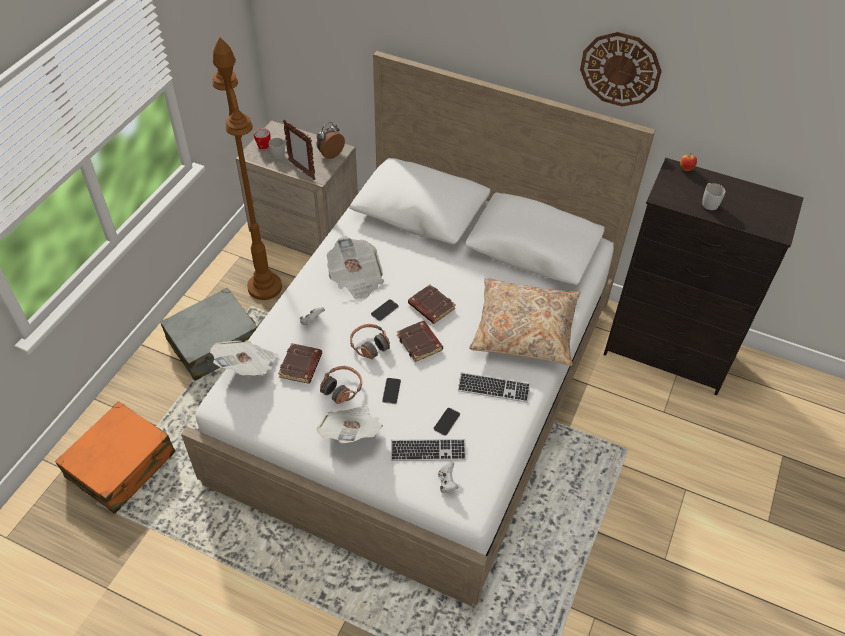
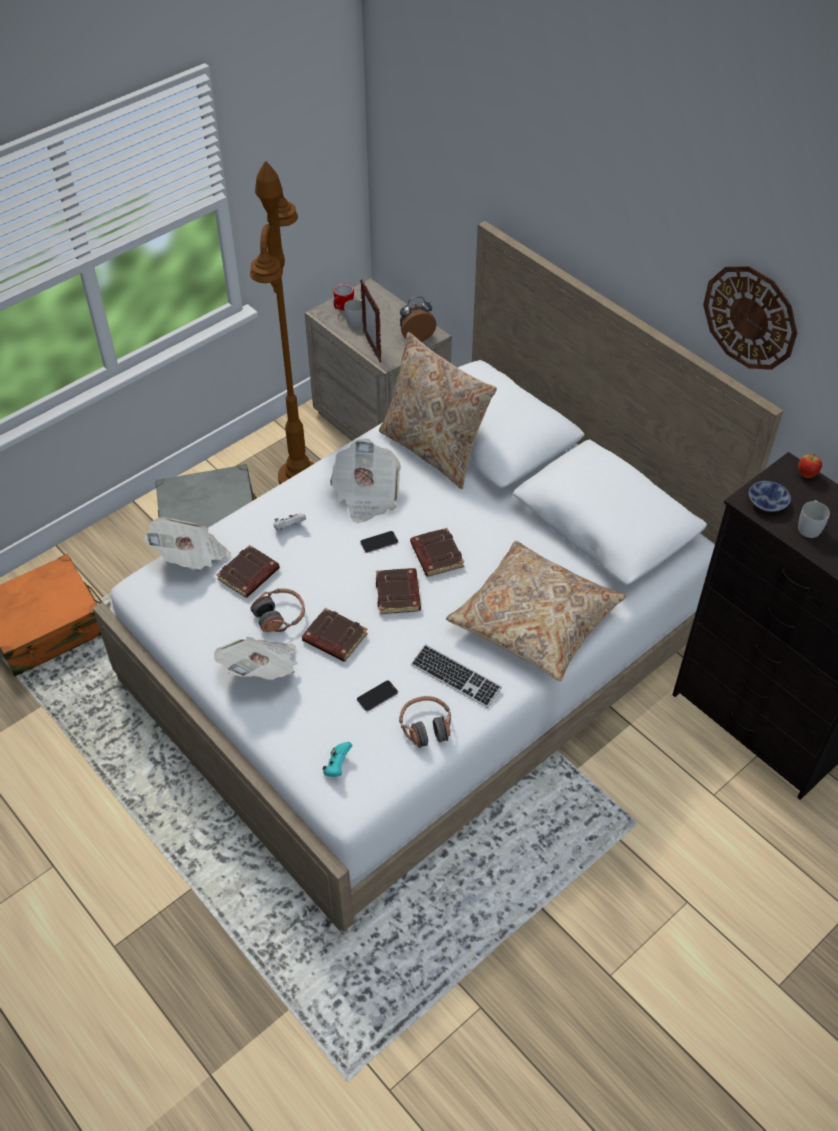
camera: 25 degrees right, 0 degrees up
(369, 345) = (338, 577): headphones -> headphones (426, 726)
(386, 232) = (434, 450): none -> beige pillow
(391, 391) = (334, 638): phone -> brown book
(428, 451) = (336, 722): keyboard -> none
(447, 483) = (337, 766): white game controller -> turquoise game controller
(675, 195) = (768, 503): none -> bowl

